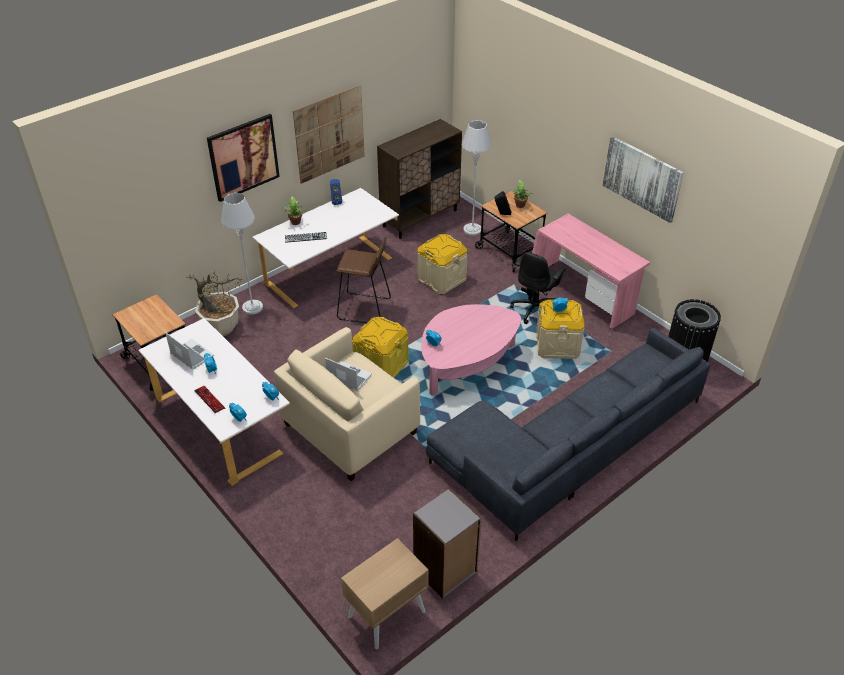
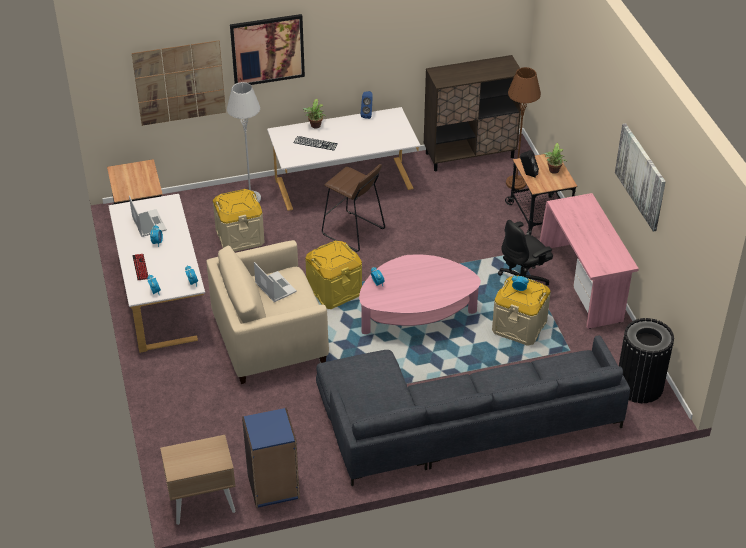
camera: 25 degrees right, 0 degrees up
(221, 327) = (212, 208): potted plant -> none
(329, 134) = (369, 46): picture -> picture (179, 83)
(441, 279) = (448, 225): beige storage box -> beige storage box (240, 237)
(445, 571) = (273, 487): grey bookcase -> blue bookcase
(472, 229) = (516, 183): grey floor lamp -> brown floor lamp

